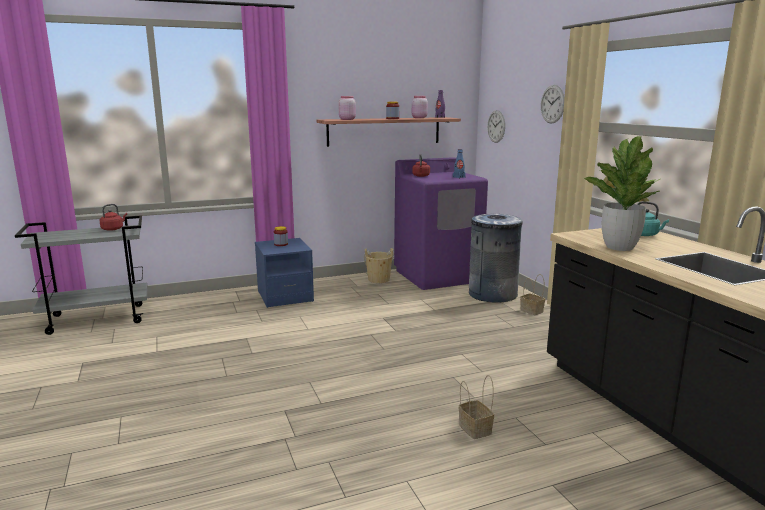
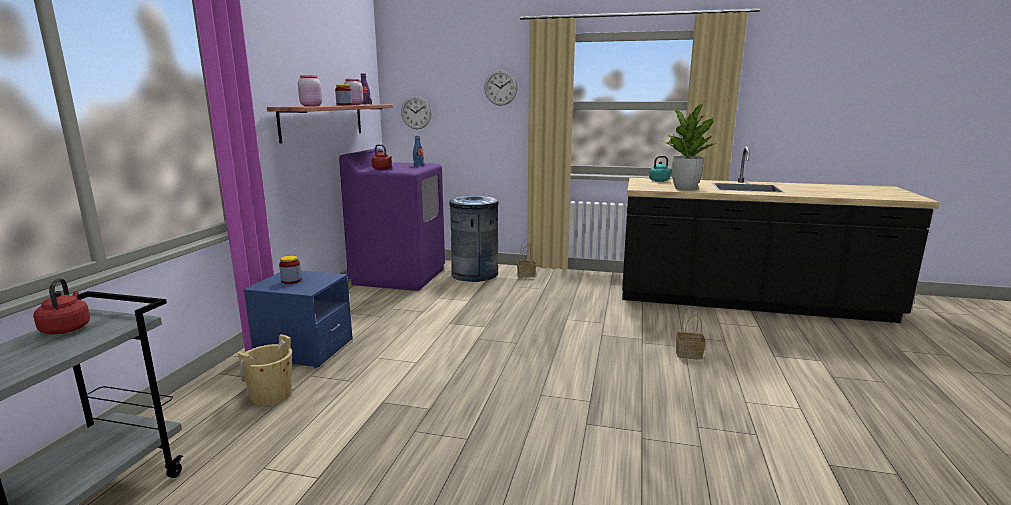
camera: 55 degrees left, 0 degrees up
(379, 279) = (357, 297): beige bucket -> beige bucket (271, 395)

